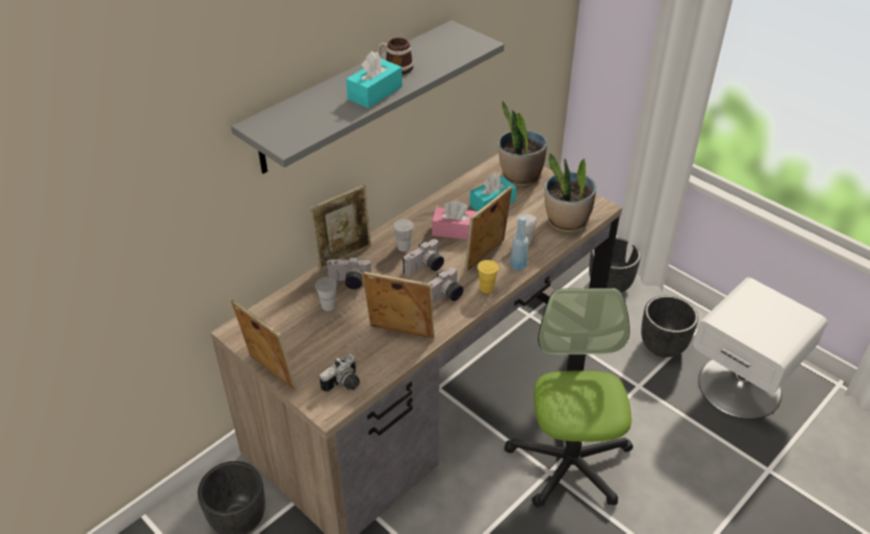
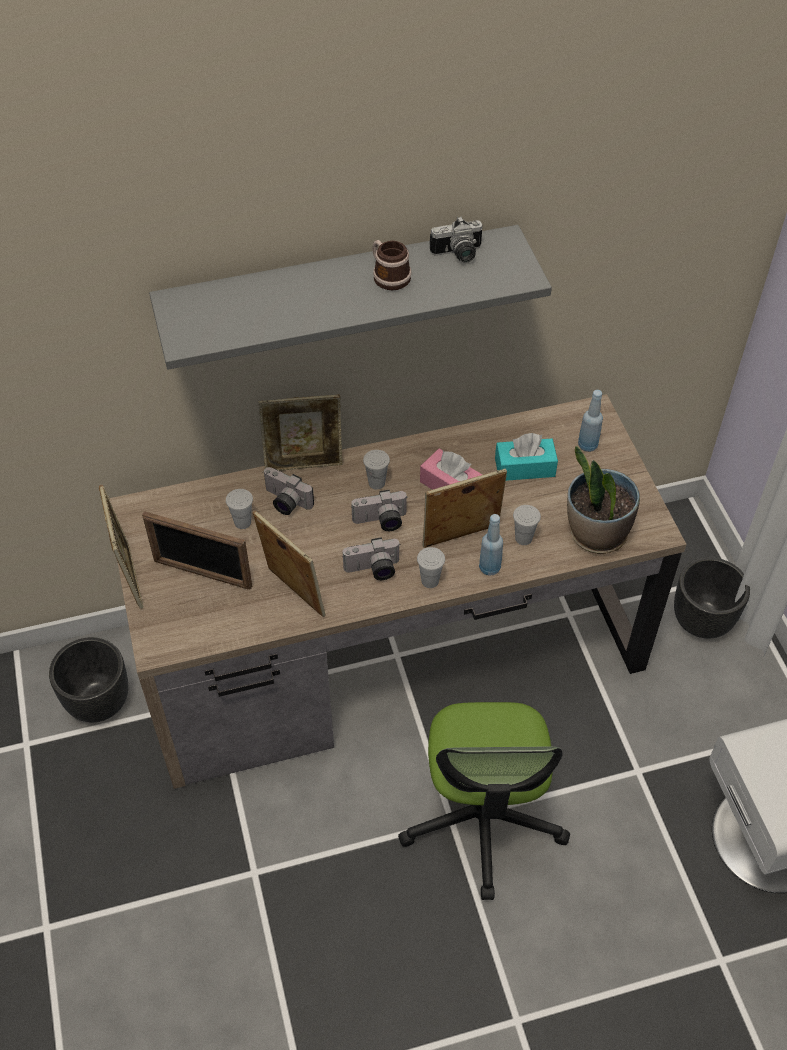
camera: 30 degrees right, 10 degrees up
(324, 349) = (202, 574): none -> picture frame
(344, 384) = (193, 626): camera -> camera (458, 255)
(375, 93) = (335, 305): turquoise tissue box -> none
(486, 288) = (430, 581): yellow cup -> white cup
(520, 177) = (587, 445): potted plant -> blue bottle
(569, 462) = (483, 821): office chair -> office chair turned 150 degrees clockwise
(663, 346) = (709, 735): black planter -> none

